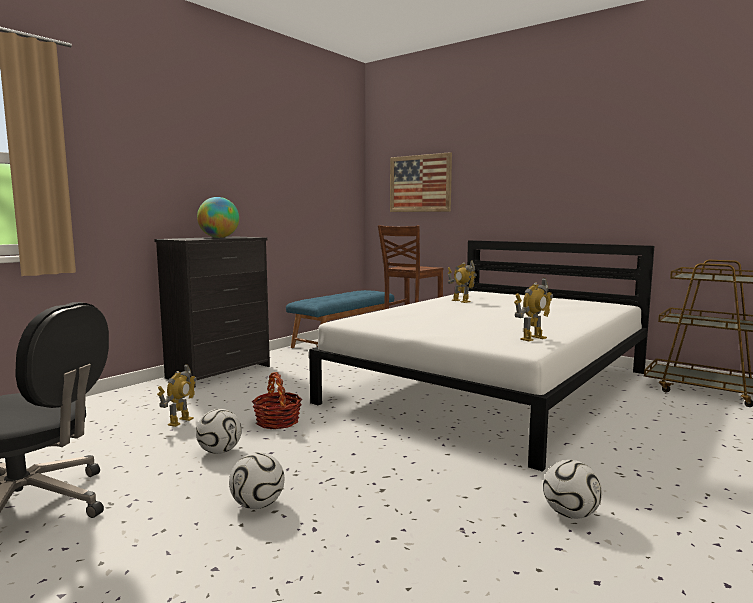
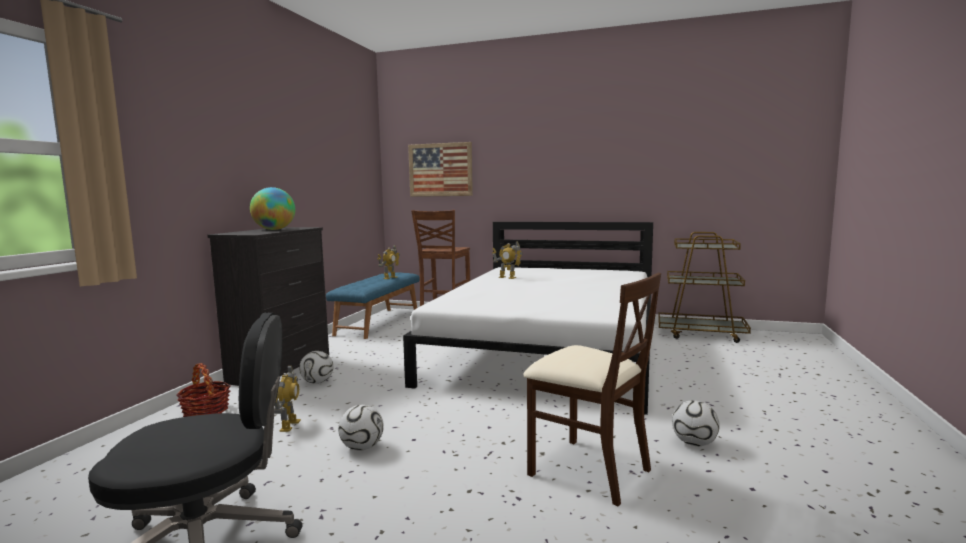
camera: 20 degrees left, 0 degrees up
(257, 505) = (448, 489): football -> football (317, 382)
(277, 422) = (391, 410): basket -> basket (205, 411)
(414, 517) = (588, 470): none -> beige chair
(532, 338) = (613, 306): toy robot -> toy robot (390, 278)

